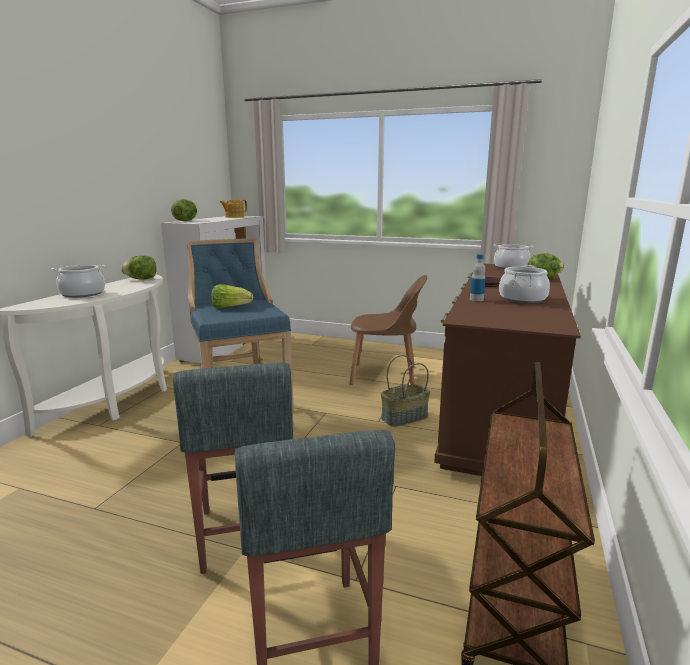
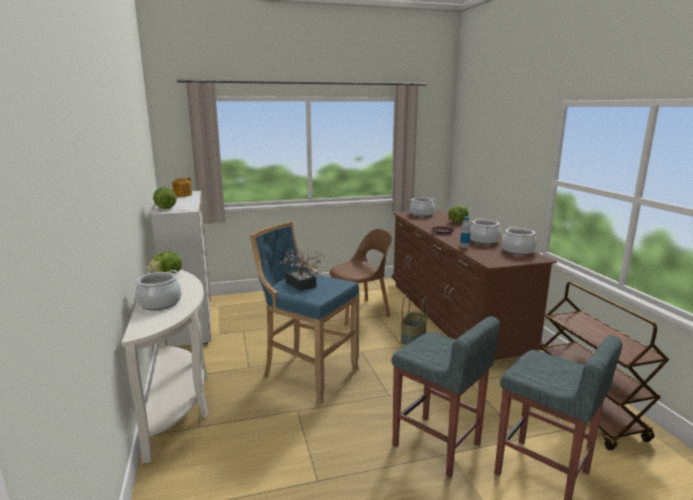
camera: 35 degrees left, 0 degrees up
(230, 307) = (302, 286): lettuce -> potted plant
(544, 315) = (518, 251): none -> cooking pot

